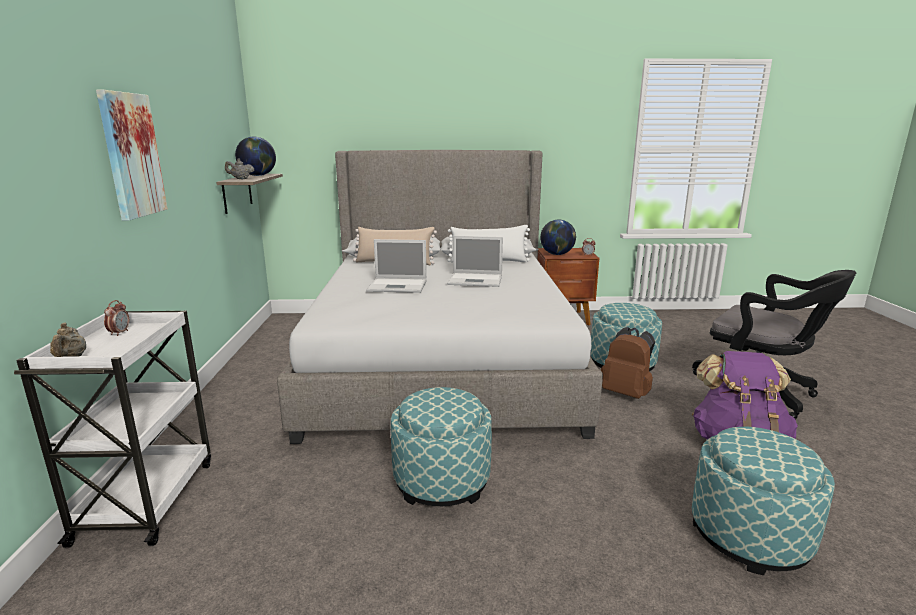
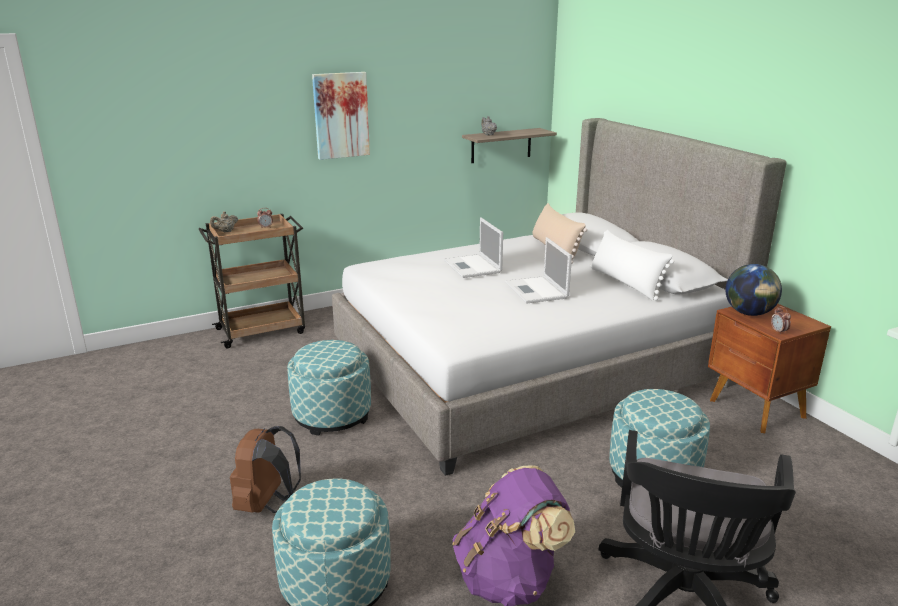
camera: 65 degrees right, 5 degrees up
(147, 499) = (262, 330): white cart -> brown cart
(258, 175) = (522, 132): globe -> none
(626, 393) = (570, 486): brown backpack -> brown backpack (267, 504)

